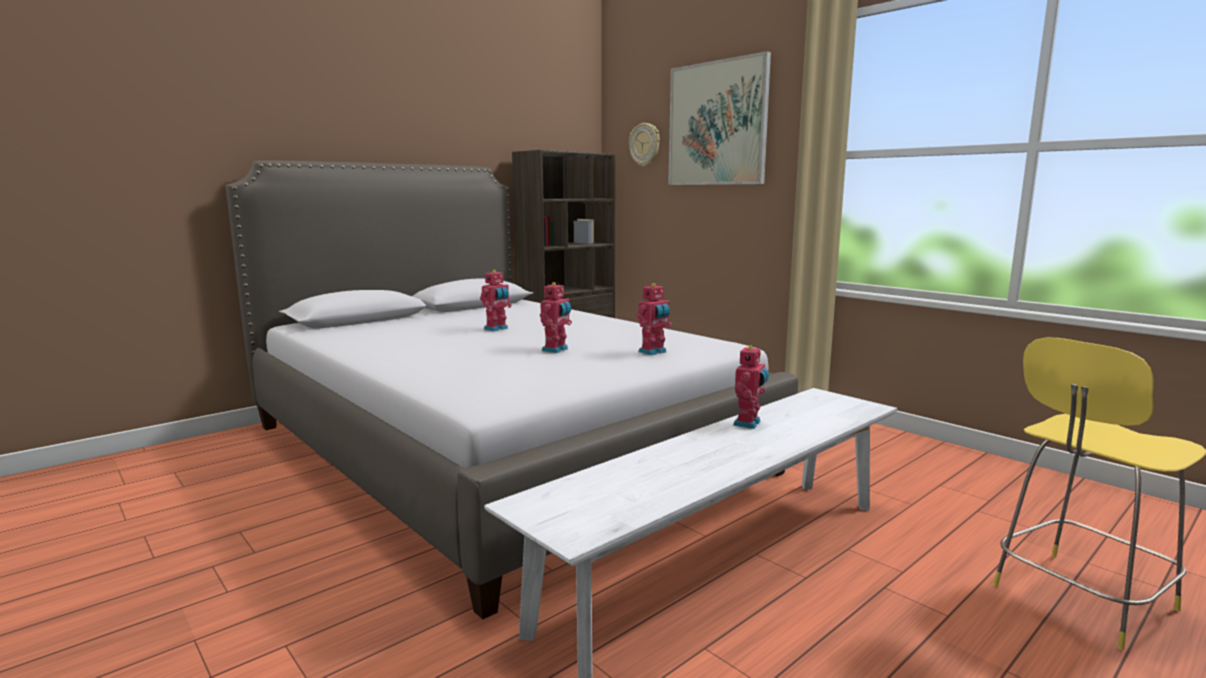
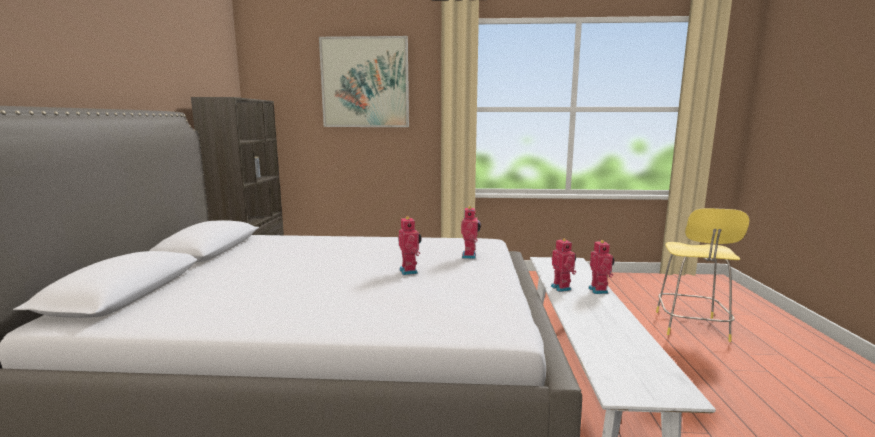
camera: 45 degrees left, 0 degrees up
(497, 329) = (311, 266): toy robot -> toy robot (599, 290)
(645, 144) = (293, 94): wall clock -> none

